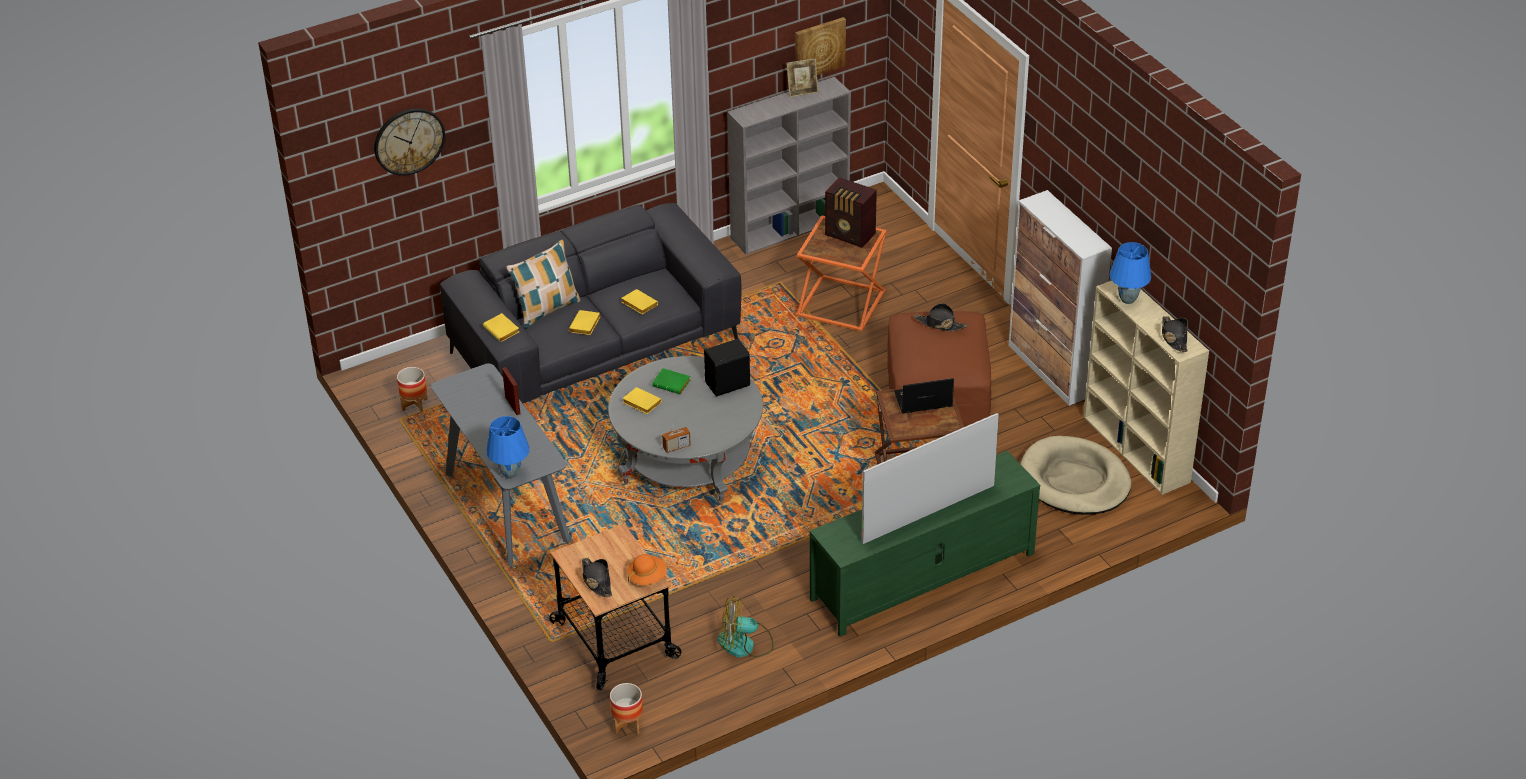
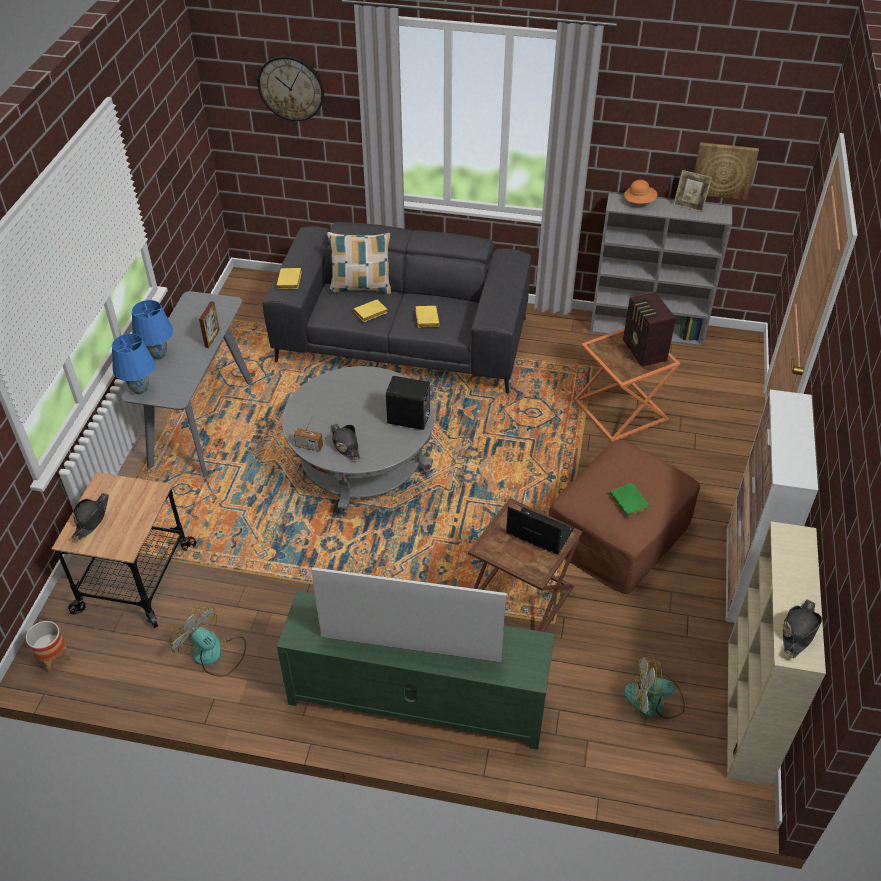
camera: 40 degrees right, 5 degrees up
(414, 404) = (242, 314): planter -> none
(640, 403) = (328, 395): yellow book -> none
(647, 577) = (127, 542): orange hat -> orange hat (639, 201)
(672, 384) = (370, 393): green book -> green book (630, 502)
(940, 324) = (642, 472): black hat -> black hat (345, 444)
(1074, 481) = (653, 701): beige dog bed -> fan
(1127, 299) = (789, 555): blue table lamp -> blue table lamp (158, 355)

